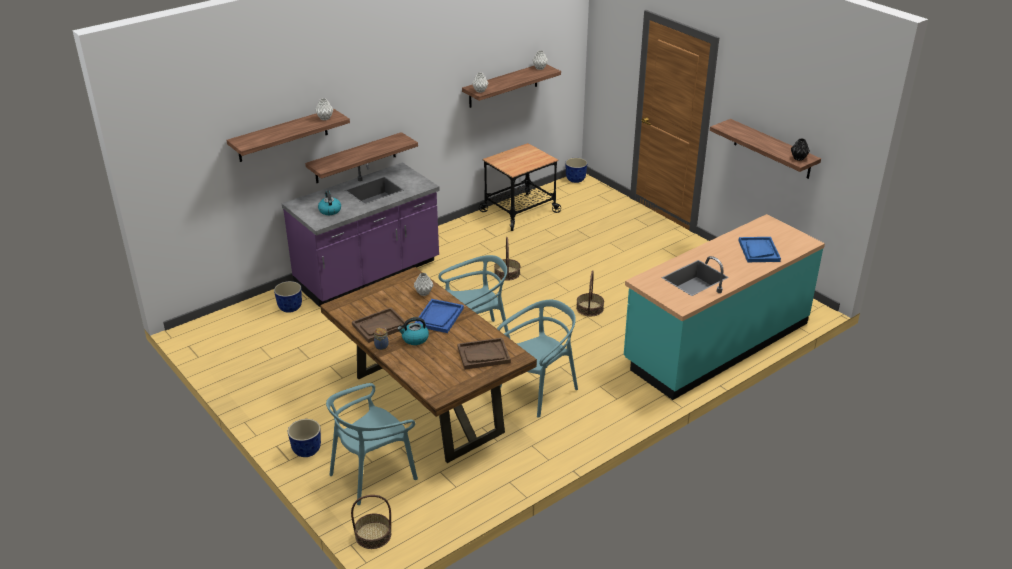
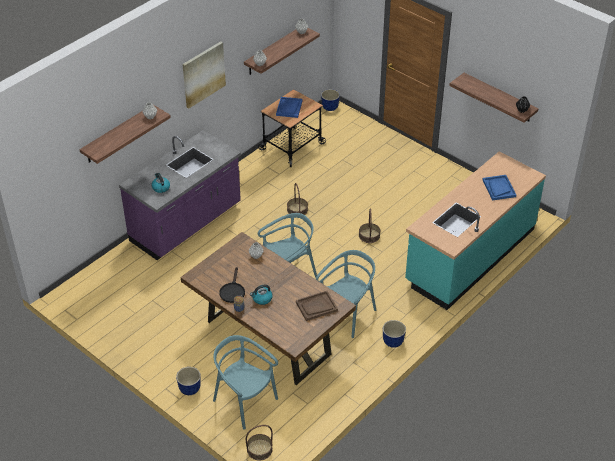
camera: 10 degrees left, 10 degrees up
(290, 308) = (133, 264): planter -> planter (392, 342)
(355, 158) = (169, 136): shelf -> none
(372, 474) = (244, 402): turquoise chair -> turquoise chair turned 90 degrees clockwise
(380, 326) = (232, 291): brown tray -> black frying pan
(405, 88) = (203, 74): none -> picture
(439, 317) = (274, 277): blue tray -> blue tray (289, 108)

